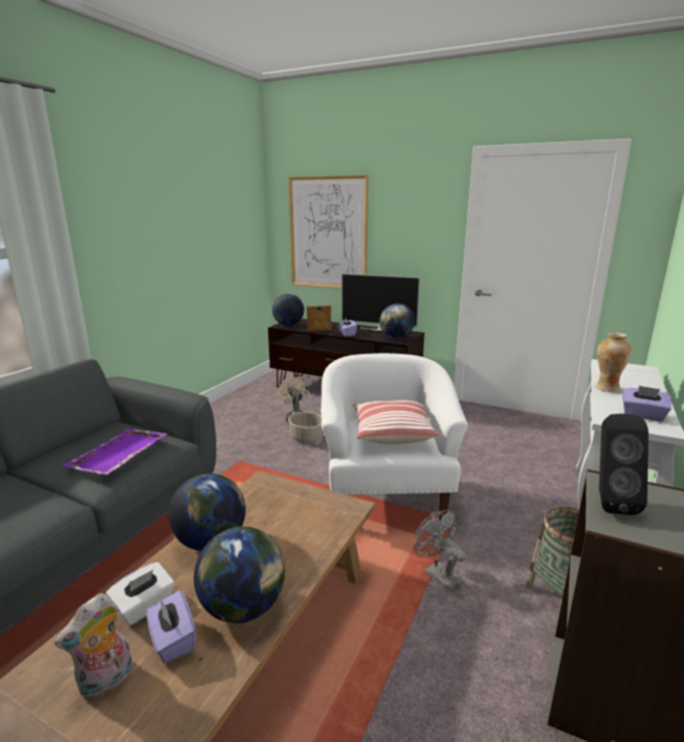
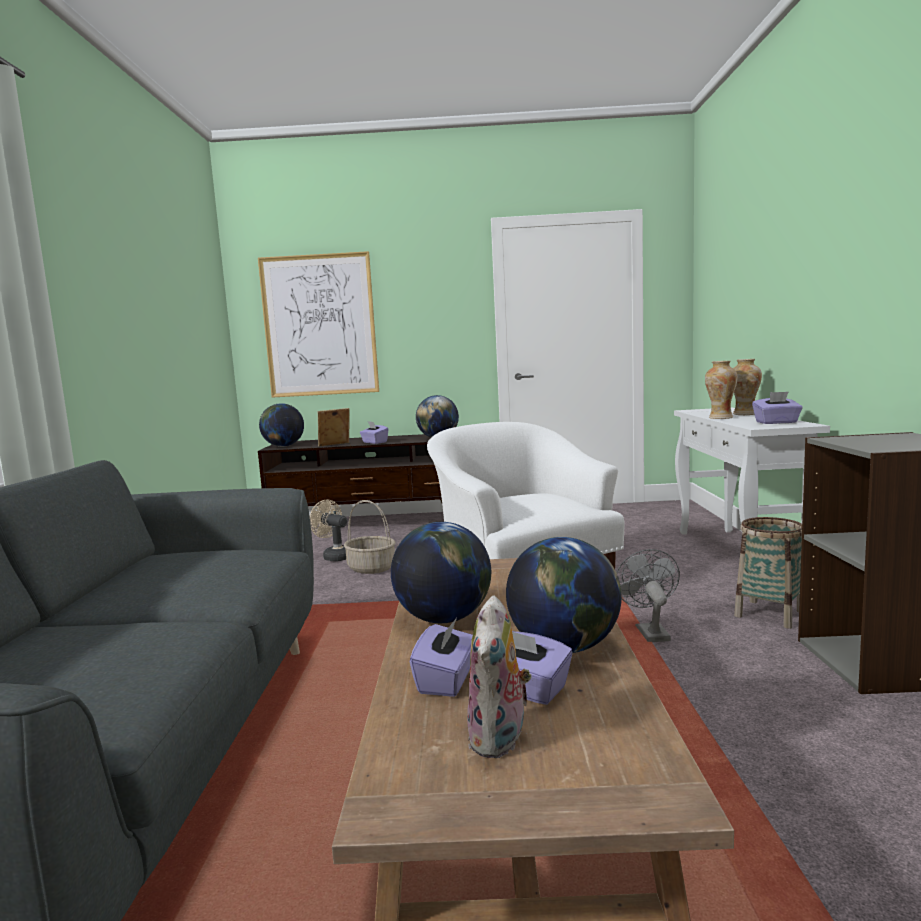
camera: 25 degrees left, 10 degrees down
(118, 453) = (215, 569): purple tray -> none
(144, 607) = (447, 680): white tissue box -> purple tissue box
(379, 329) = (406, 436): television -> none
(391, 433) = (532, 501): pillow -> none
(437, 574) = (649, 631): grey fan -> grey fan turned 60 degrees clockwise
(608, 501) = (854, 443): black speaker -> none
(643, 386) = (744, 414): none -> vase

